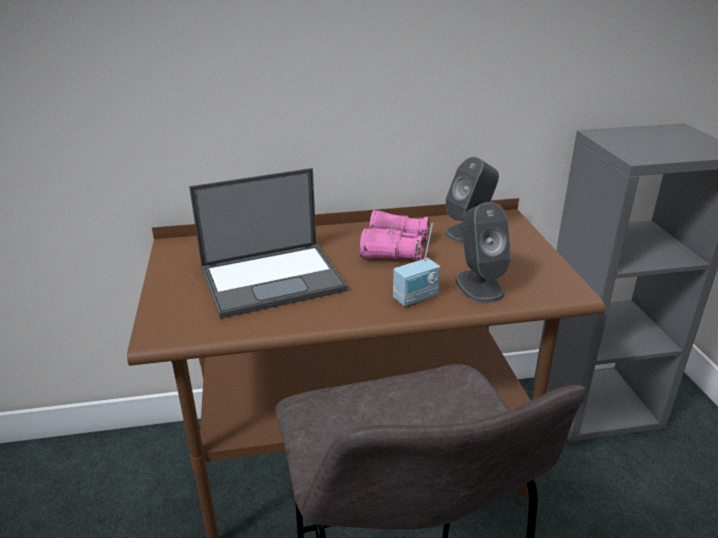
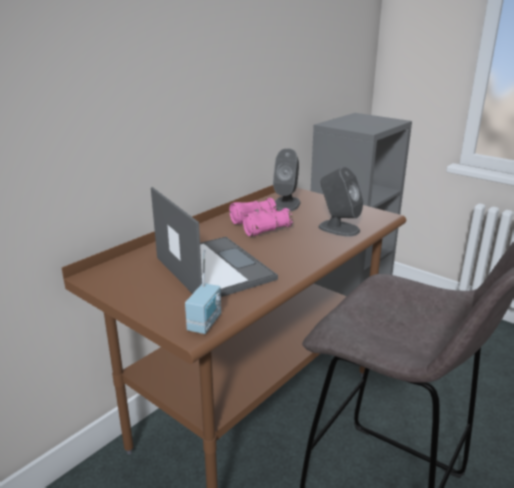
camera: 40 degrees left, 5 degrees down
(274, 278) = (213, 268): laptop -> laptop turned 60 degrees counterclockwise
(416, 298) = (318, 246): radio -> radio (206, 323)

